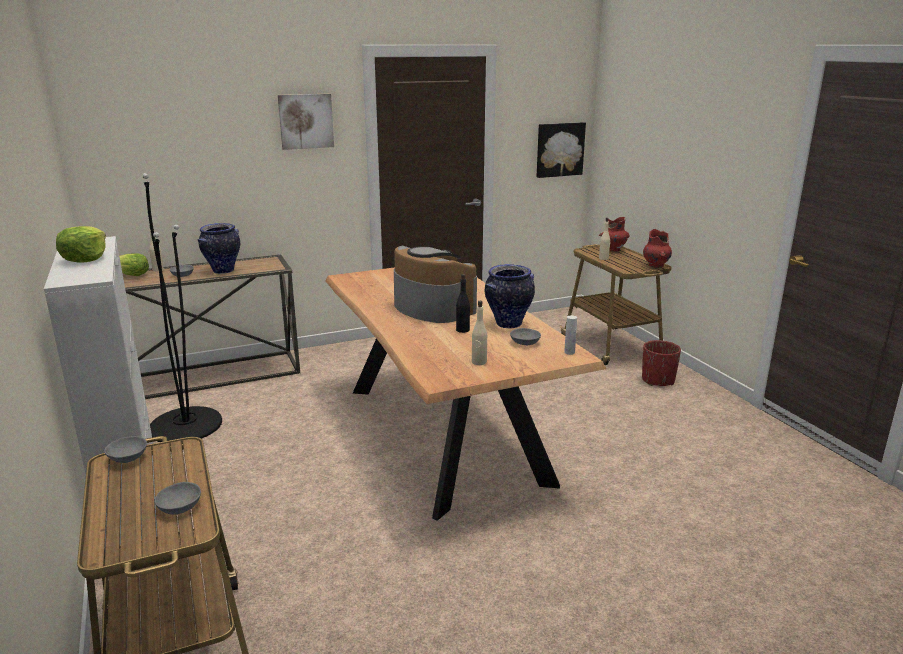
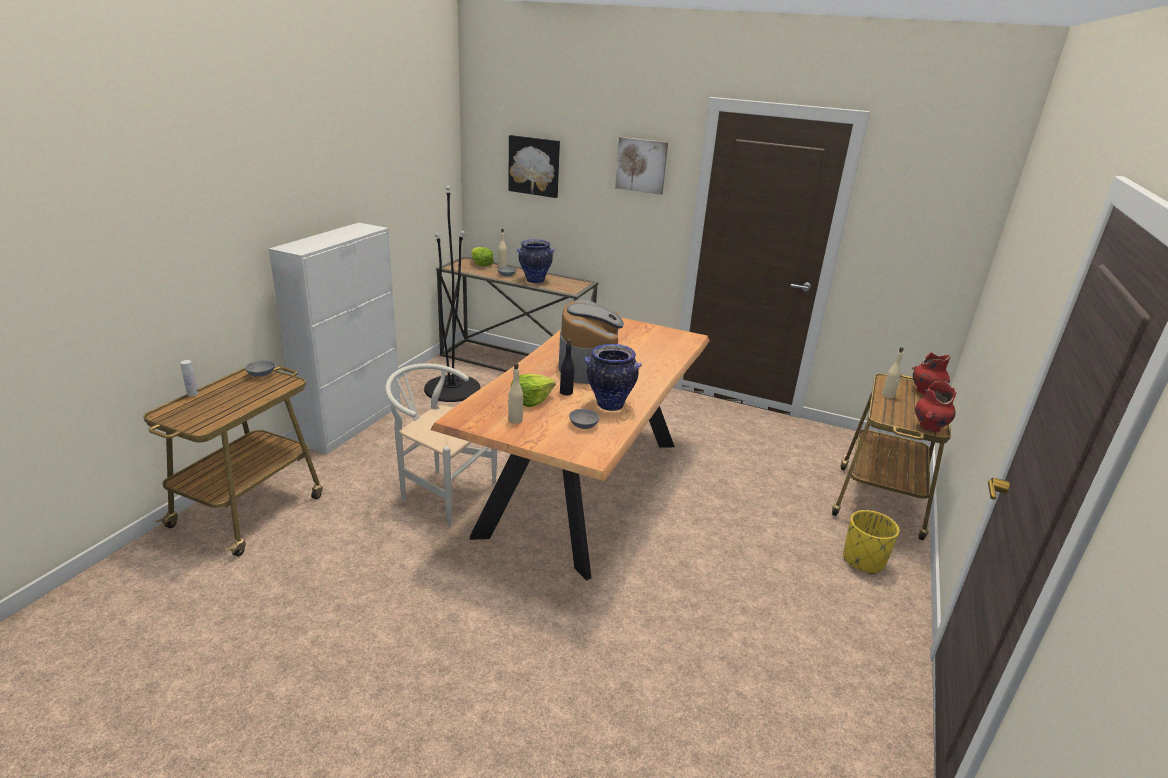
camera: 45 degrees right, 5 degrees up
(85, 259) = (332, 237): lettuce -> lettuce (531, 400)
(178, 506) = (224, 411): grey bowl -> none
(346, 505) = (441, 492): none -> white chair
(559, 149) = (937, 252): picture -> picture (534, 166)
(569, 352) = (594, 450): white bottle -> white bottle (192, 394)
(658, 380) = (864, 560): red planter -> yellow planter

